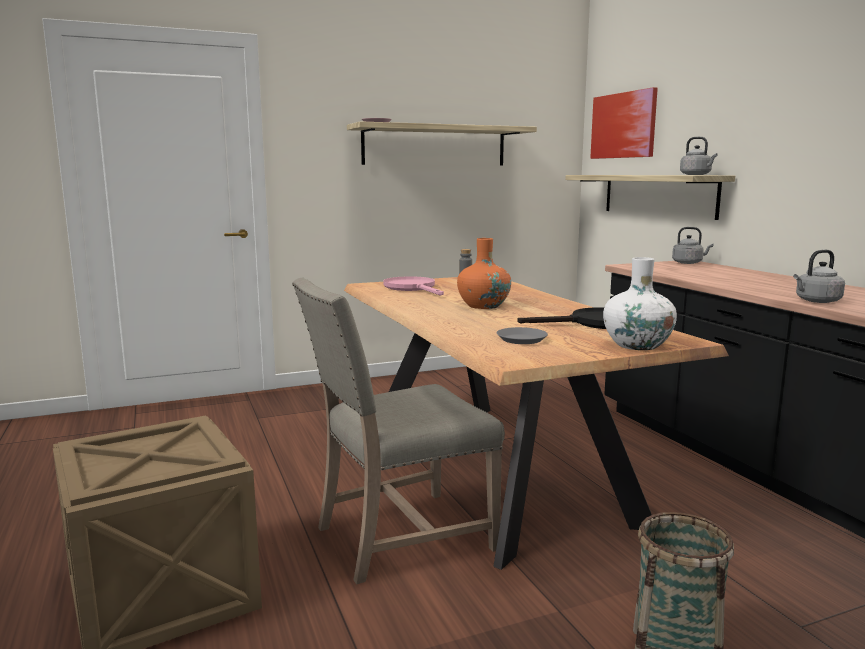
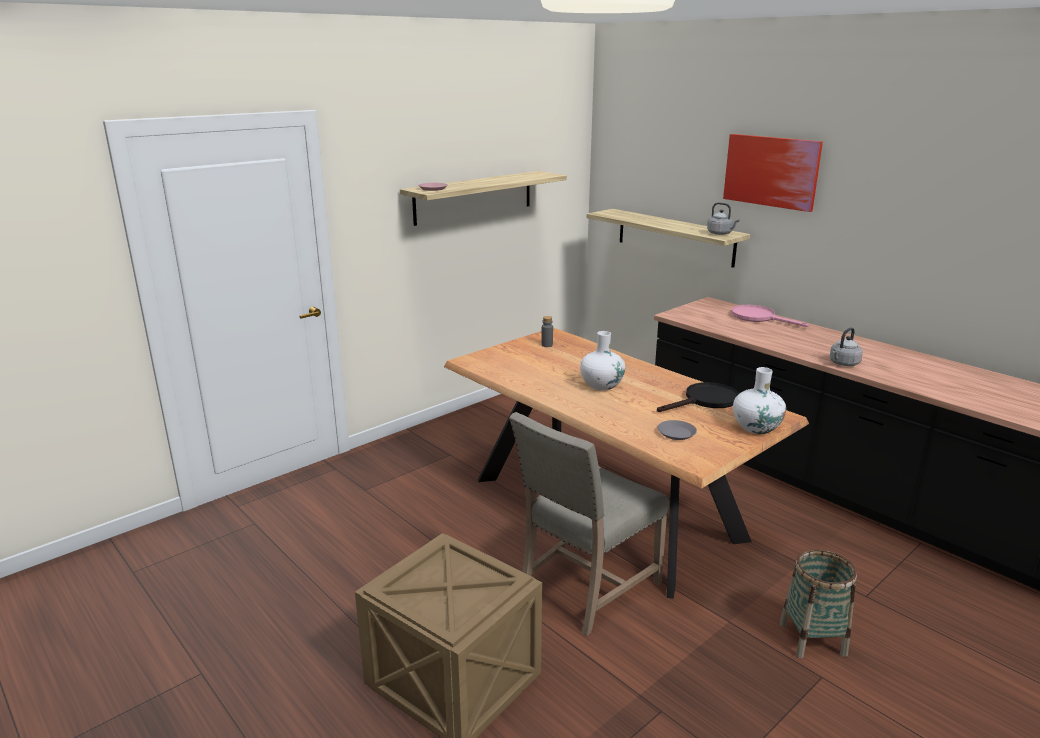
camera: 20 degrees left, 10 degrees up
(413, 288) = (515, 362): pink frying pan -> pink frying pan (759, 317)
(483, 306) = (601, 385): orange vase -> white vase
(623, 125) = (637, 168): picture -> picture (771, 171)
(689, 263) = (713, 304): grey kettle -> none

